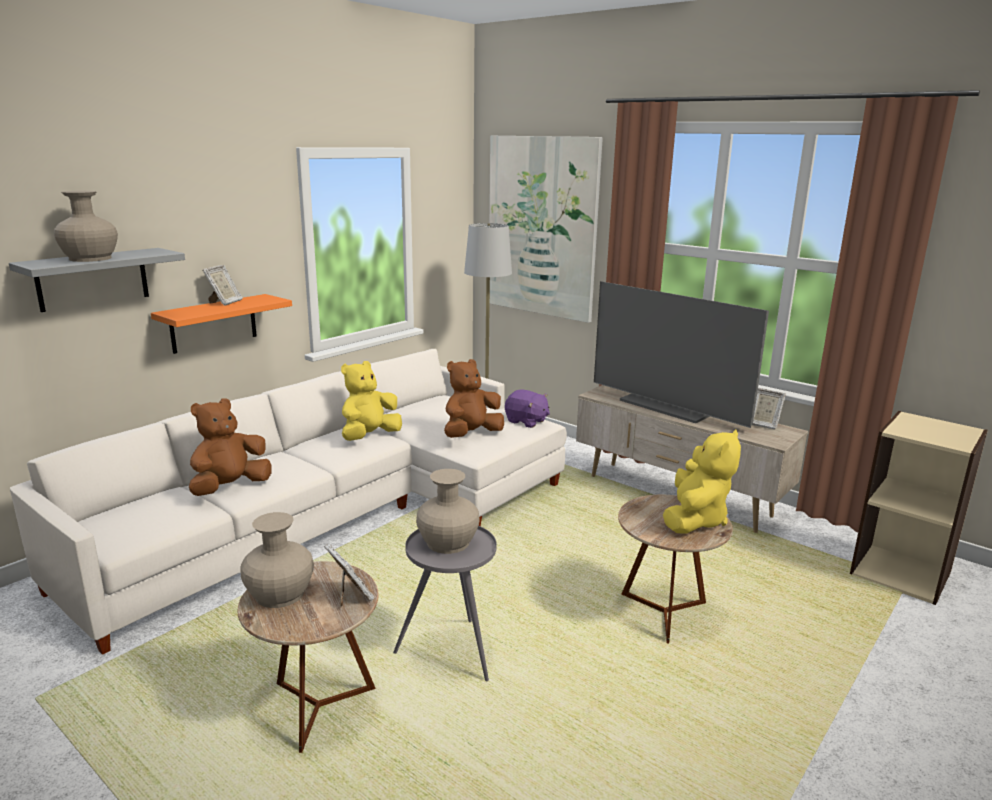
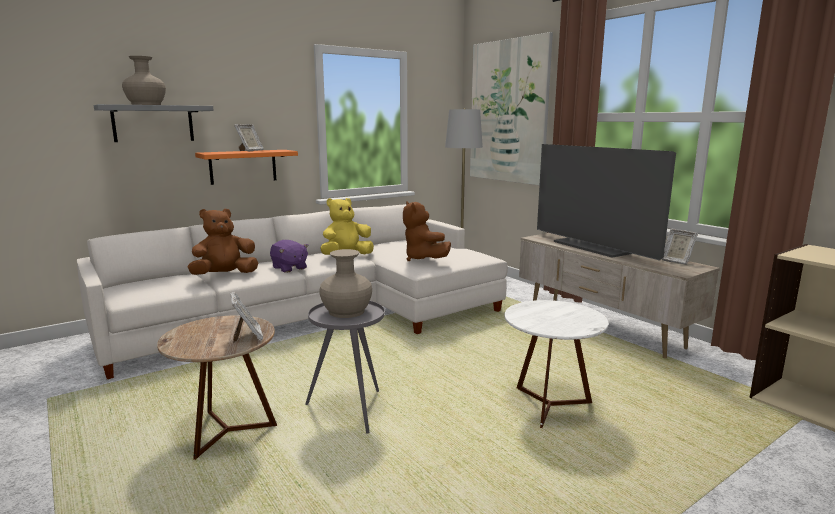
camera: 15 degrees right, 5 degrees down
(280, 593) = (199, 330): beige vase -> none
(471, 434) = (423, 259): brown plush toy -> brown plush toy turned 90 degrees counterclockwise
(526, 421) = (474, 255): purple plush toy -> purple plush toy (289, 268)
(664, 614) = (549, 406): brown side table -> white side table
(695, 519) = (574, 318): yellow plush toy -> none

